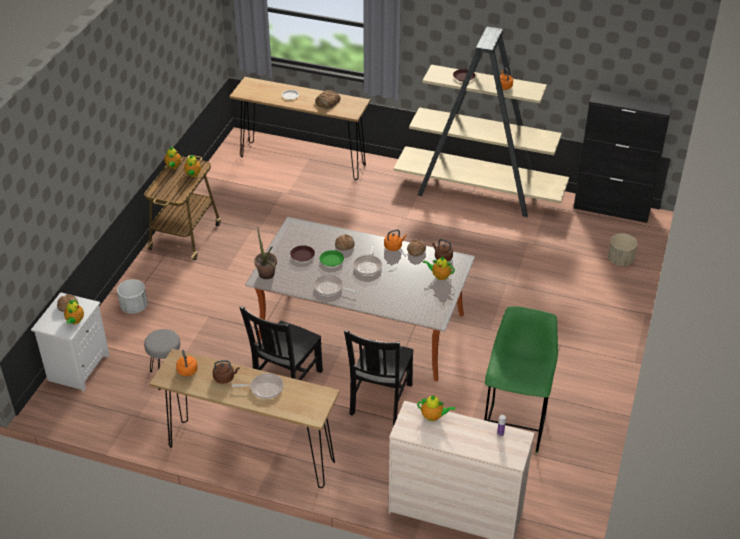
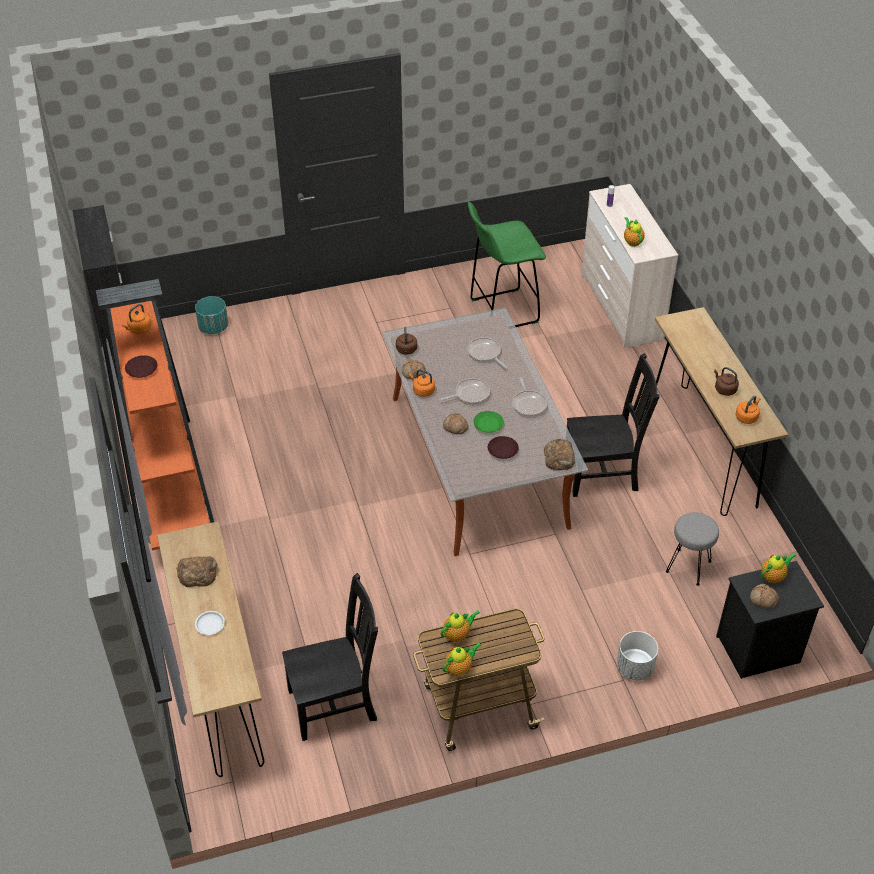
camera: 125 degrees left, 5 degrees up
(78, 367) = (758, 650): white nightstand -> black nightstand
(264, 388) = (706, 359): frying pan -> frying pan (485, 353)
(267, 276) = (559, 458): potted plant -> bread
(380, 401) = (558, 400): black chair -> black chair (335, 704)
(439, 276) = (436, 340): teapot -> none
(479, 192) = (167, 475): beige bookcase -> orange bookcase
(620, 260) = (213, 327): beige planter -> turquoise planter

